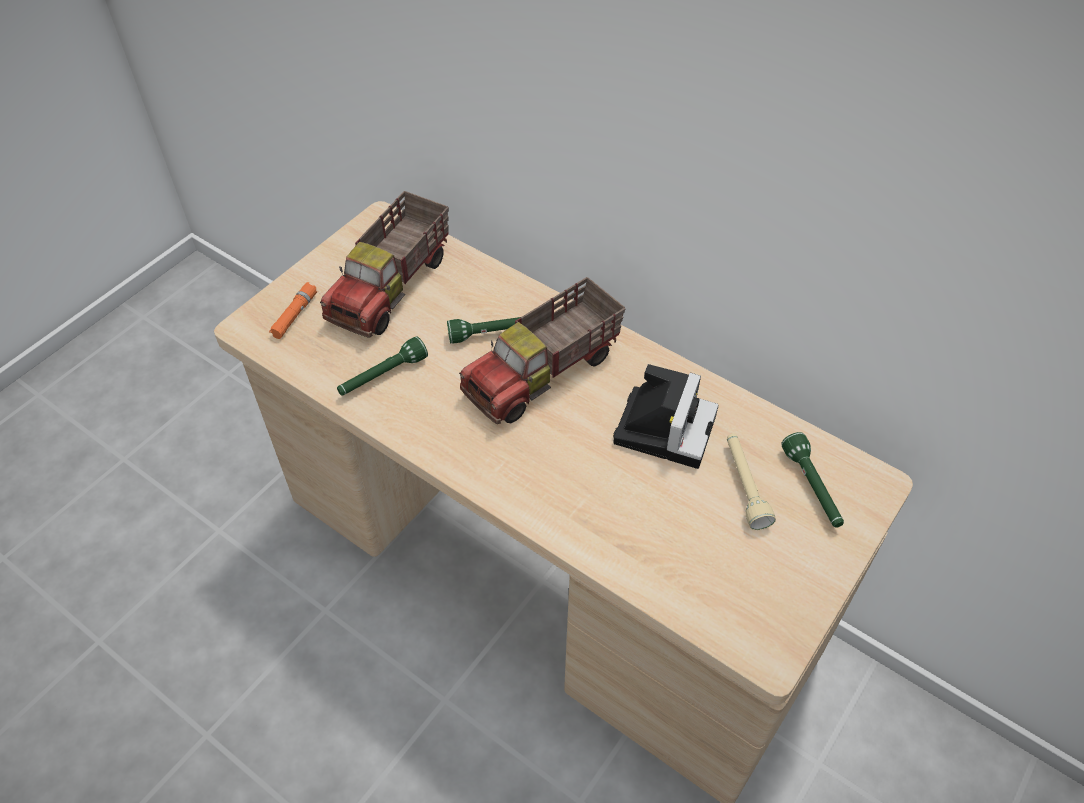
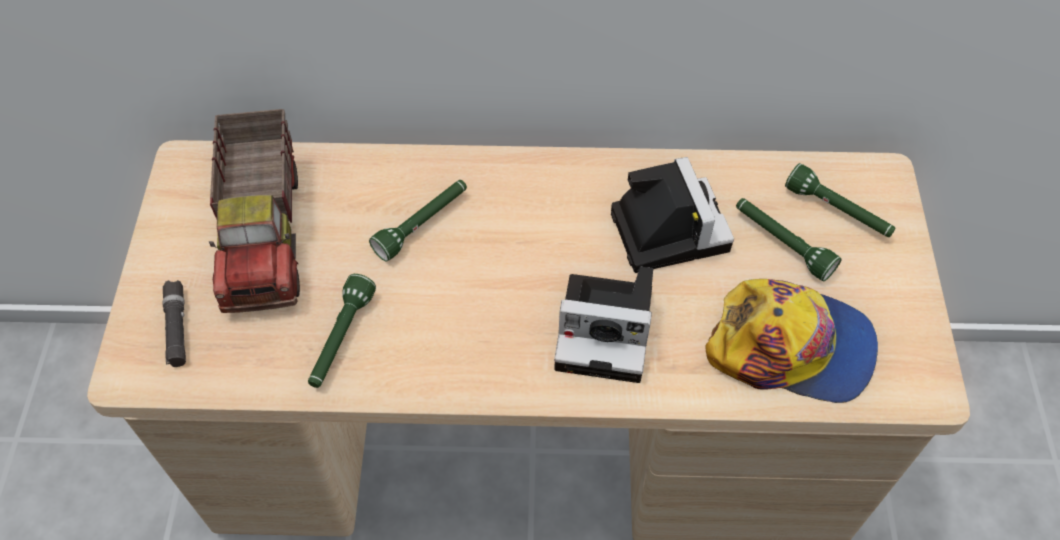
camera: 35 degrees left, 5 degrees up
(295, 315) = (177, 327): orange flashlight -> black flashlight
(544, 373) = (509, 239): toy truck -> none
(561, 470) = (609, 329): none -> camera
(685, 560) = (791, 347): none -> cap
(744, 485) = (781, 243): beige flashlight -> green flashlight

